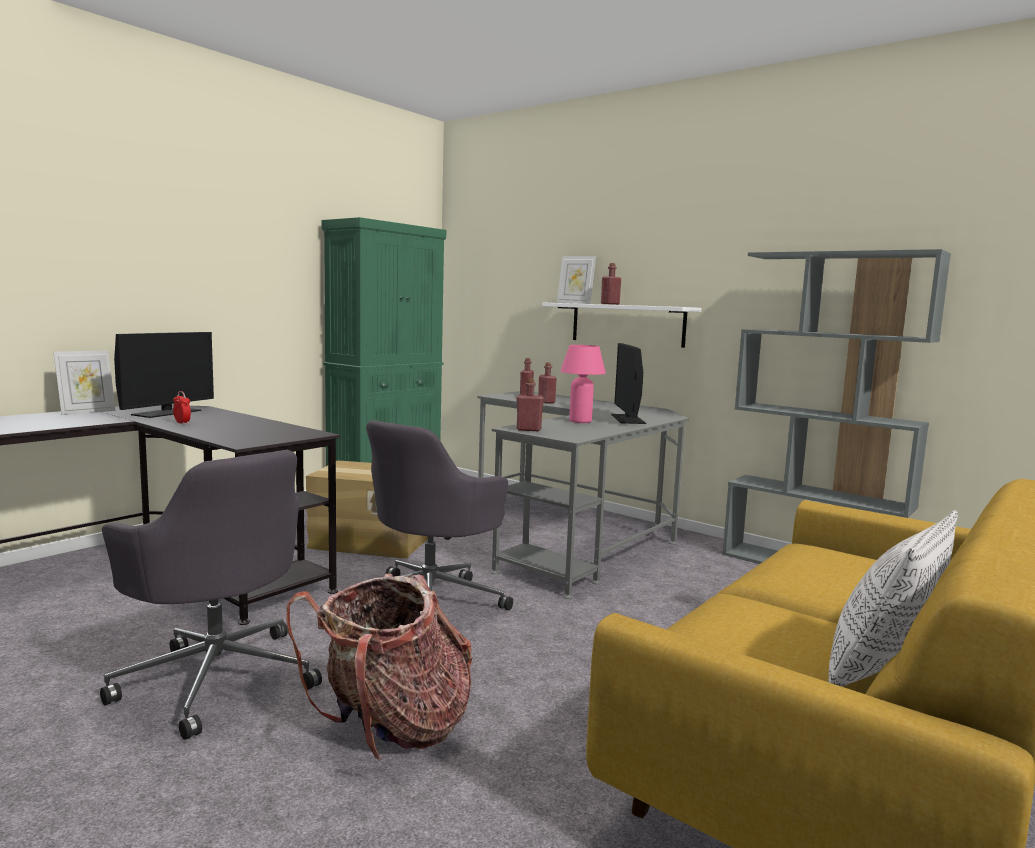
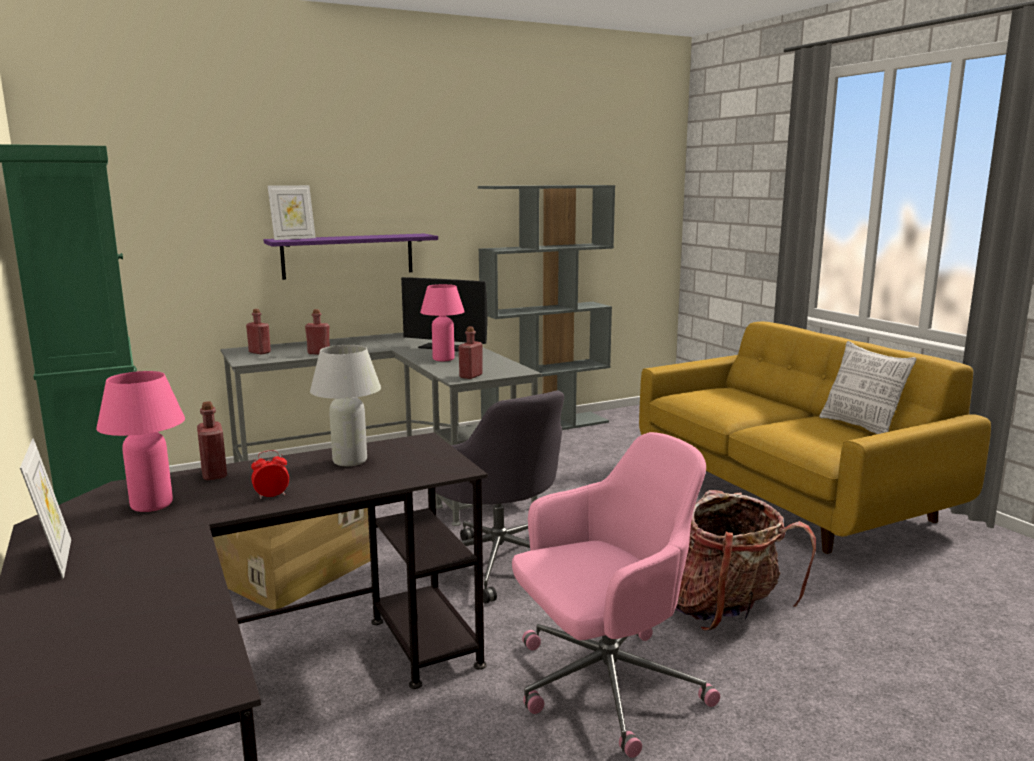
camera: 65 degrees left, 5 degrees up
(167, 412) = (151, 505): monitor -> pink table lamp
(217, 677) = (604, 686): grey office chair -> pink office chair
(256, 427) = (350, 461): none -> white table lamp
(610, 304) = (346, 237): red bottle -> red bottle (214, 474)
(627, 324) = (348, 256): white shelf -> purple shelf

